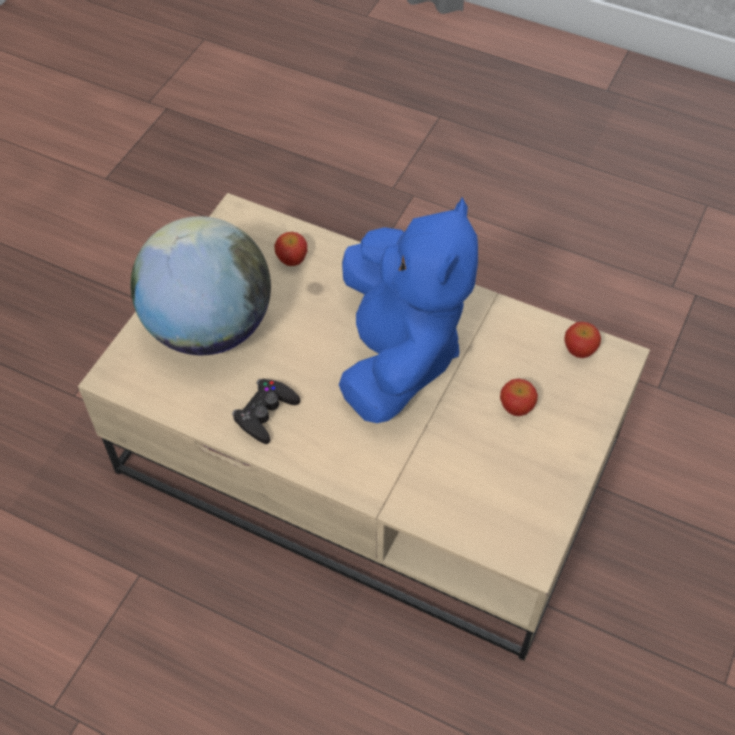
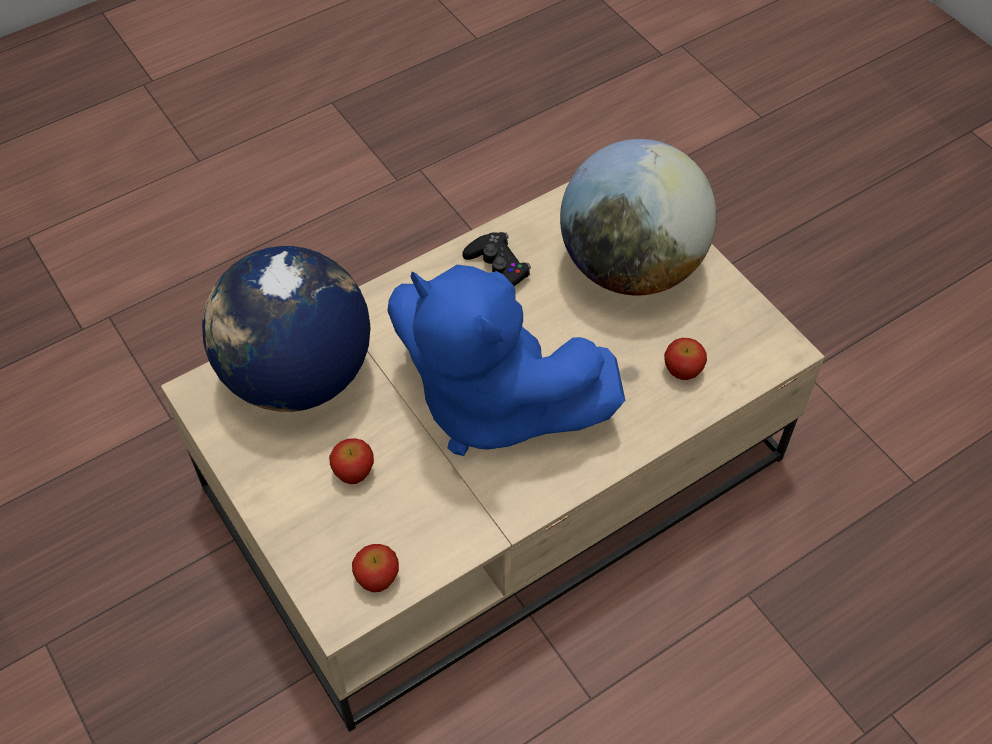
camera: 120 degrees right, 0 degrees up
(466, 495) = (297, 376): none -> globe

